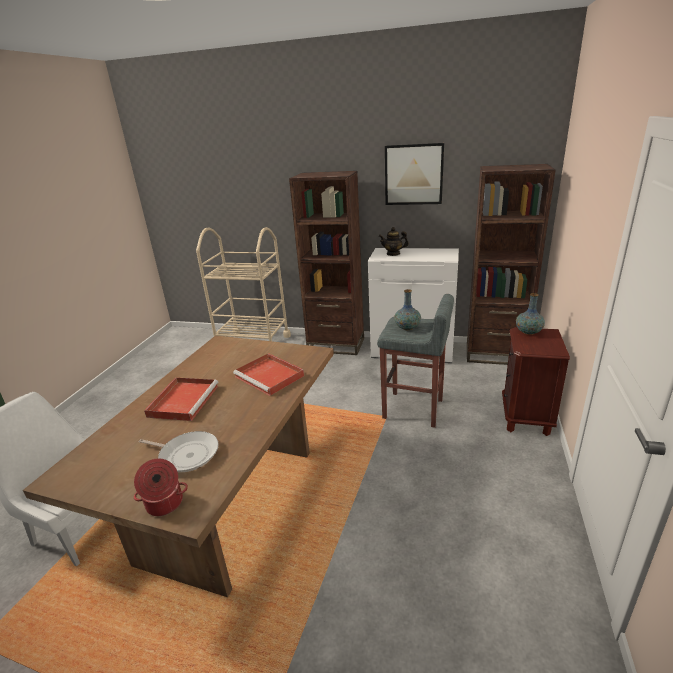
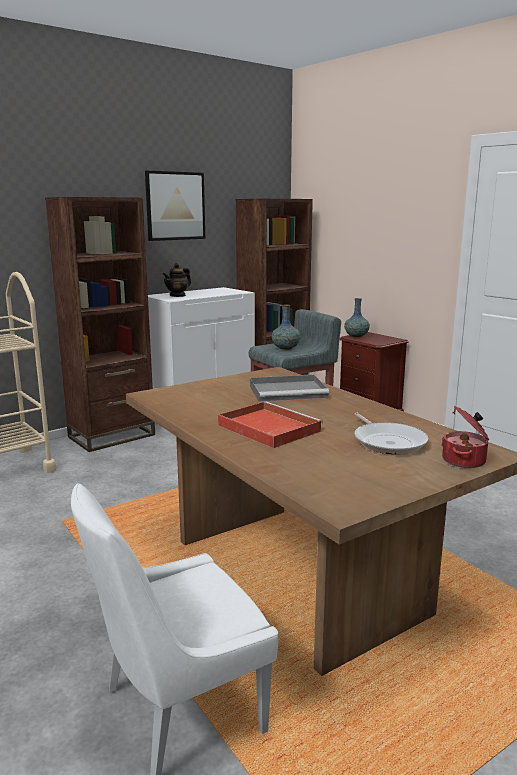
camera: 55 degrees left, 10 degrees down
(186, 454) = (388, 442): frying pan -> frying pan turned 105 degrees clockwise
(270, 376) = (289, 392): red tray -> grey tray

